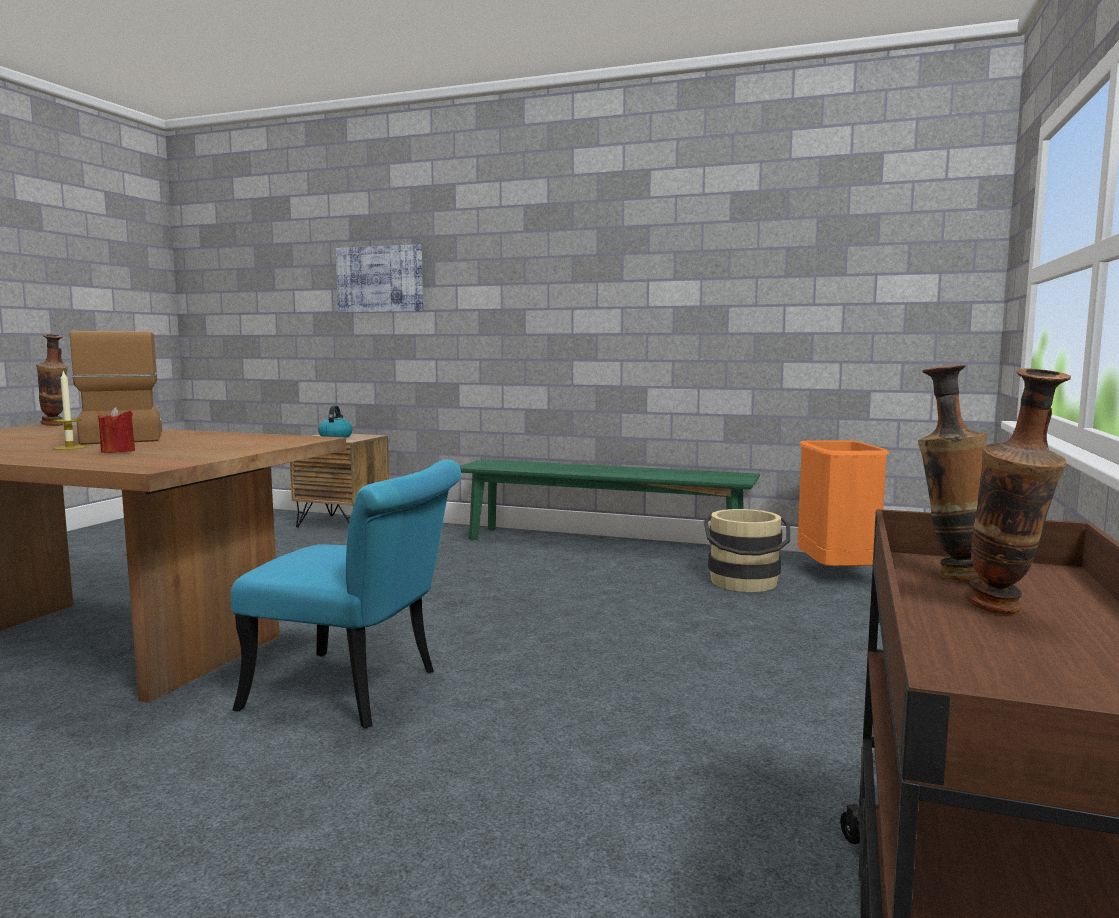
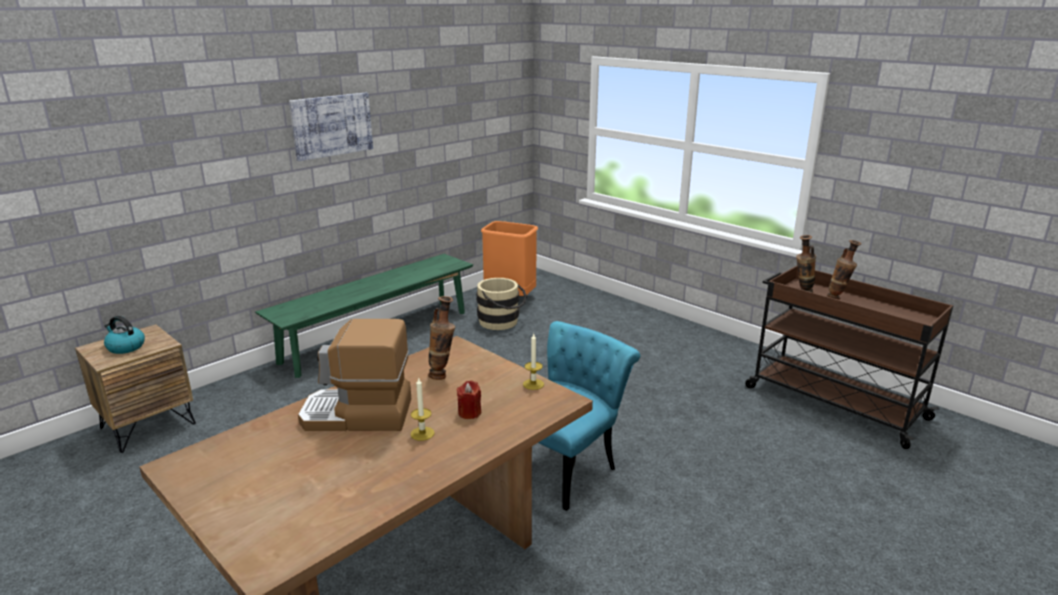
camera: 65 degrees left, 15 degrees up
(56, 425) = (183, 455): vase -> vase (443, 375)
(201, 458) = (533, 384): none -> candle
(380, 279) = (108, 168): picture -> picture (332, 125)

